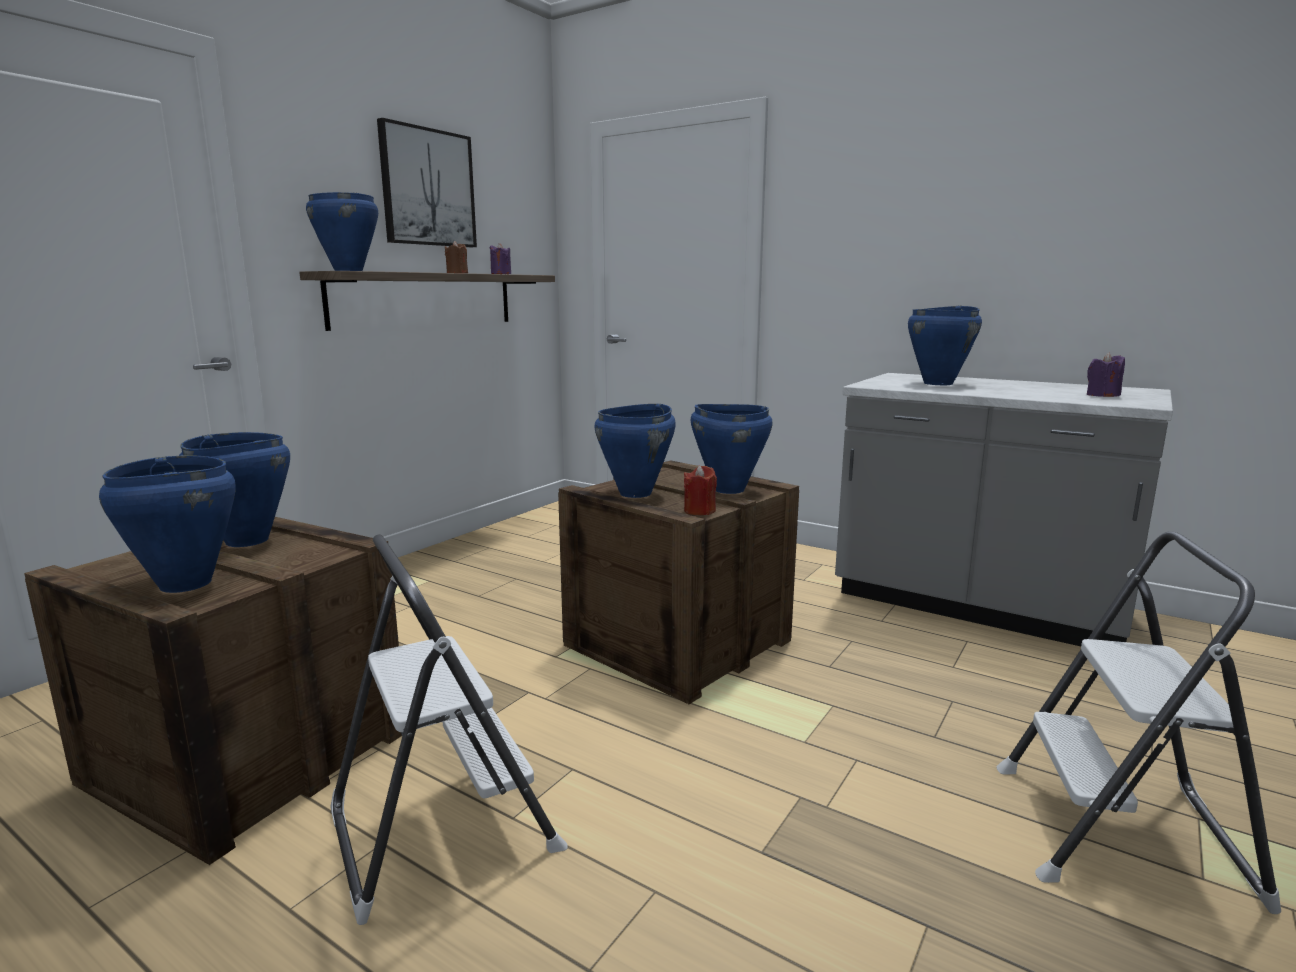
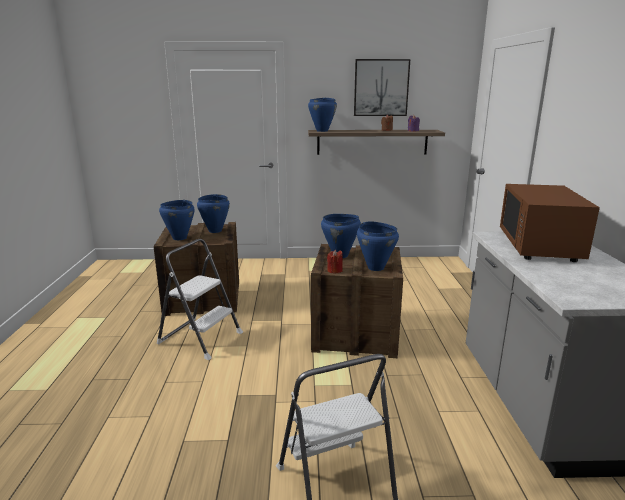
camera: 55 degrees right, 5 degrees up
(939, 383) = (539, 246): blue cooking pot -> brown microwave
(1102, 395) = (592, 287): purple candle -> none

